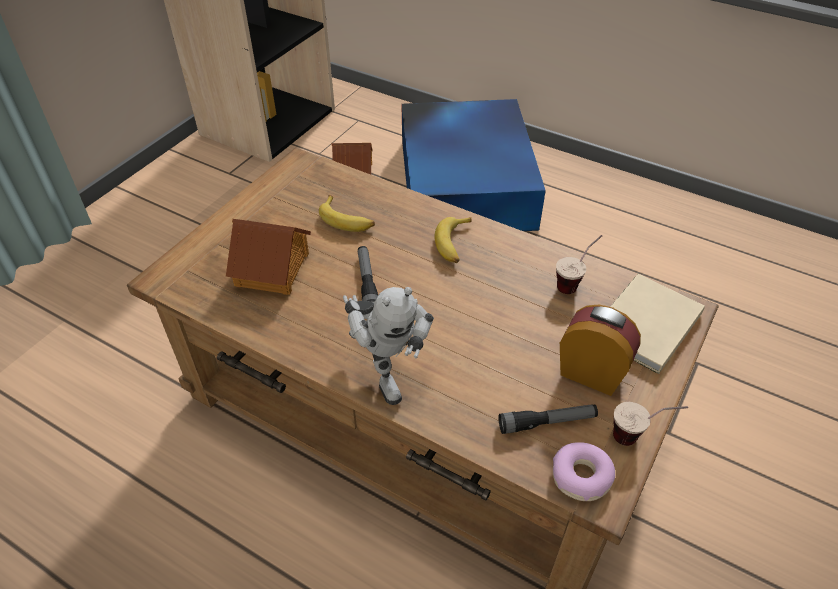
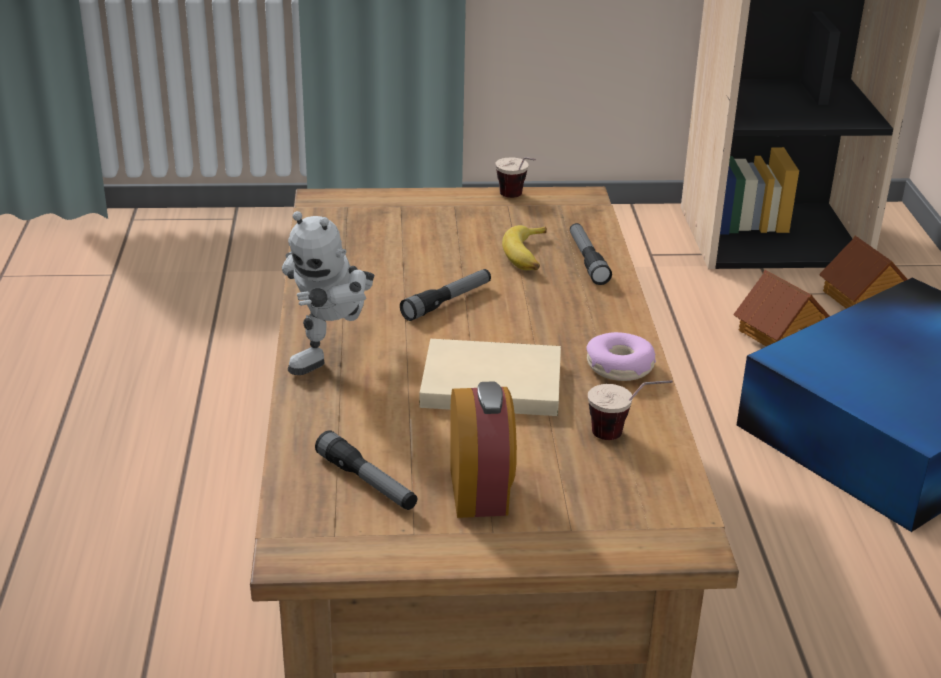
camera: 55 degrees right, 15 degrees down
(273, 269) = (402, 245): toy house -> toy house (863, 298)
(377, 199) = (587, 260): none -> flashlight
(454, 244) = (579, 332): banana -> none
(581, 477) = (309, 529): donut -> donut (620, 367)
(639, 437) = (411, 557): cup -> cup (517, 199)
(643, 326) = (610, 512): beige book -> beige book (487, 382)

